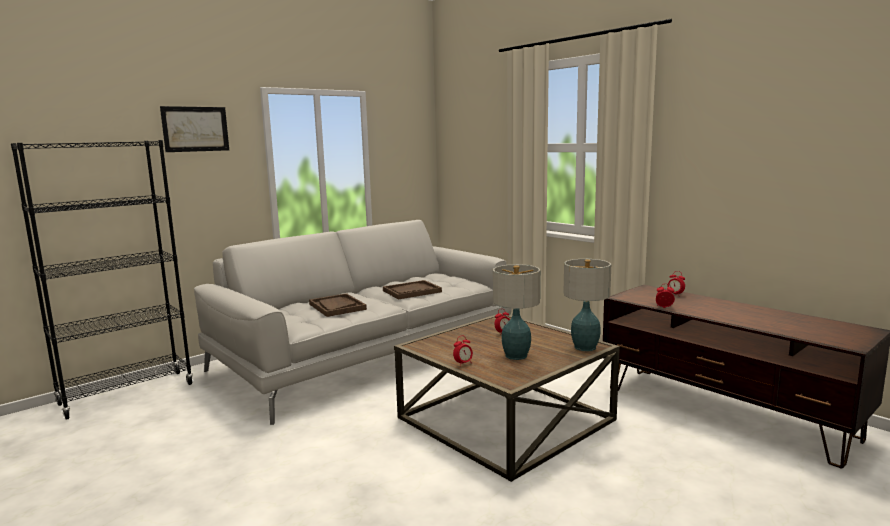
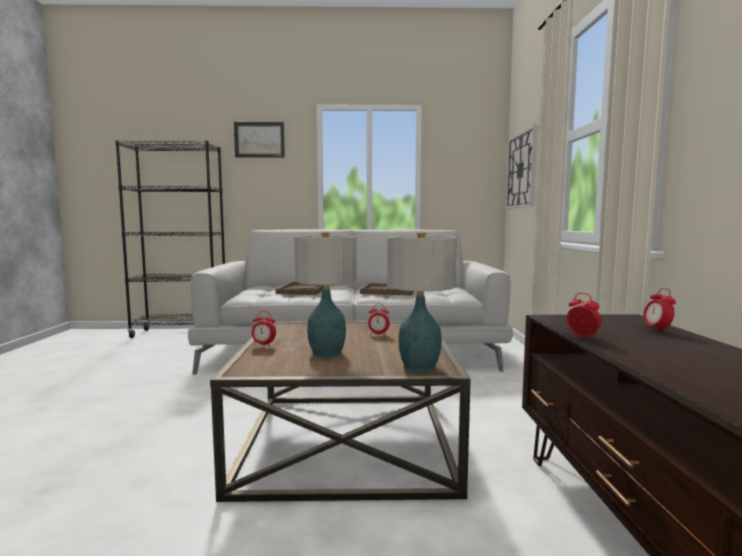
camera: 40 degrees right, 5 degrees down
(465, 160) = (521, 170): none -> wall clock

